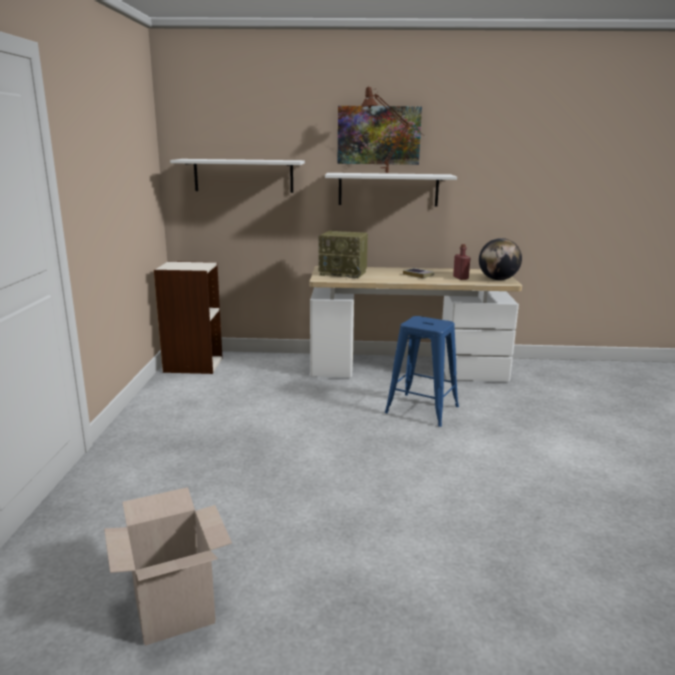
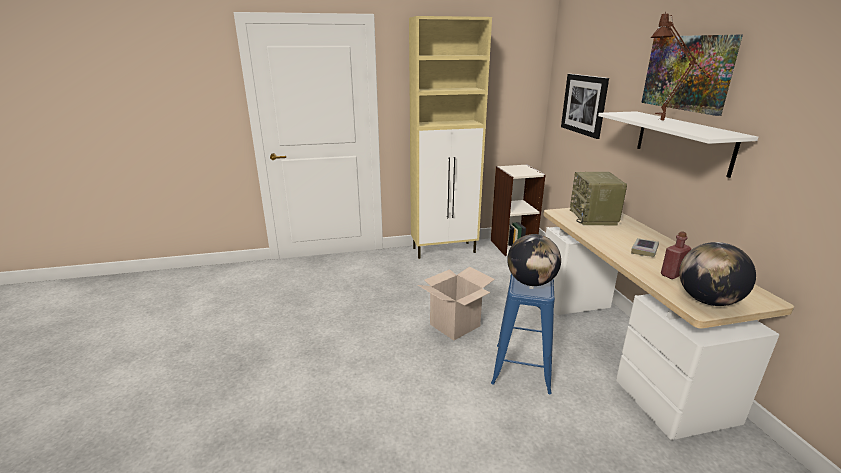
camera: 75 degrees right, 5 degrees up
(156, 402) = (445, 250): none -> beige cabinet
(174, 608) = (244, 309): cardboard box -> cardboard box (455, 325)
(243, 175) = (584, 104): white shelf -> picture
(423, 322) = (531, 282): none -> globe

